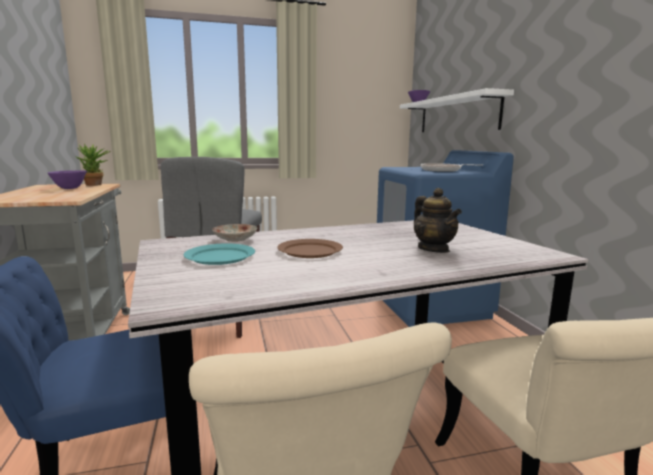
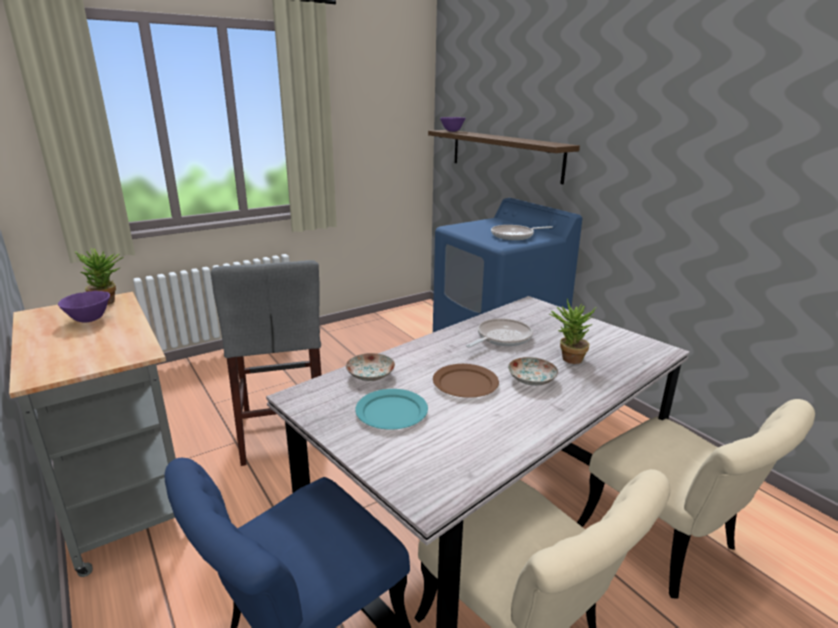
camera: 20 degrees left, 10 degrees up
(378, 256) = (532, 380): none -> plate
(382, 234) = (501, 338): none -> frying pan
(434, 249) = (567, 359): teapot -> potted plant
(456, 115) = (504, 154): white shelf -> brown shelf

